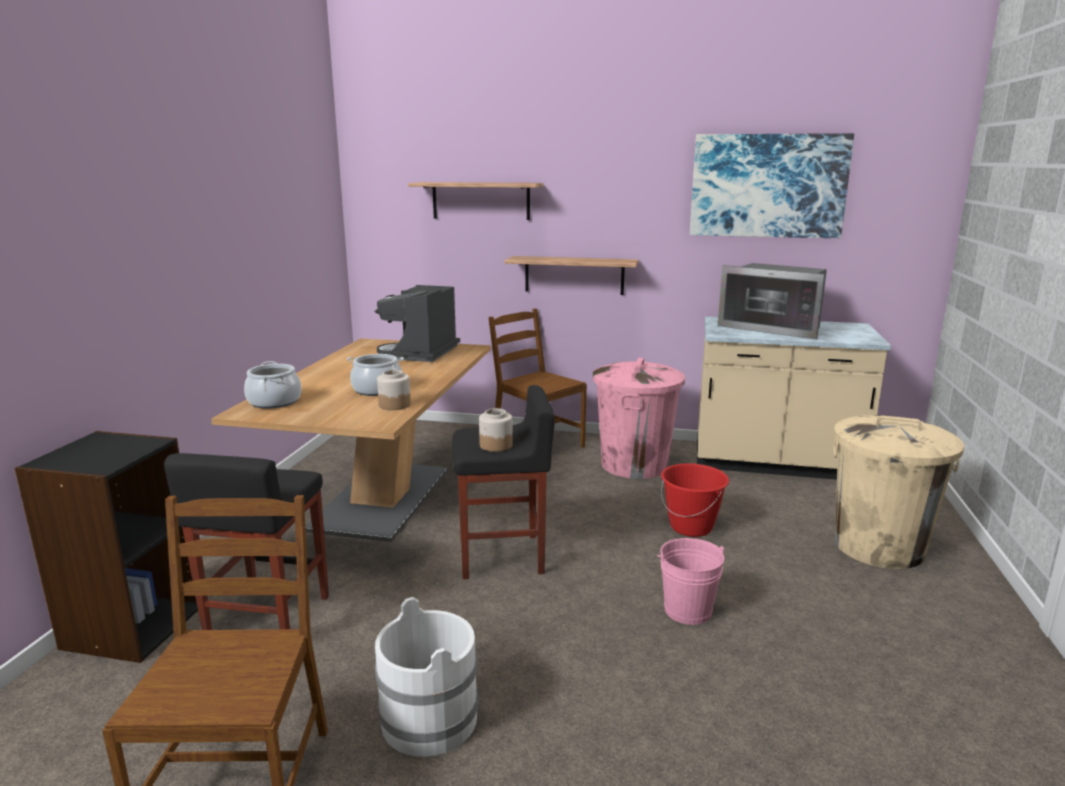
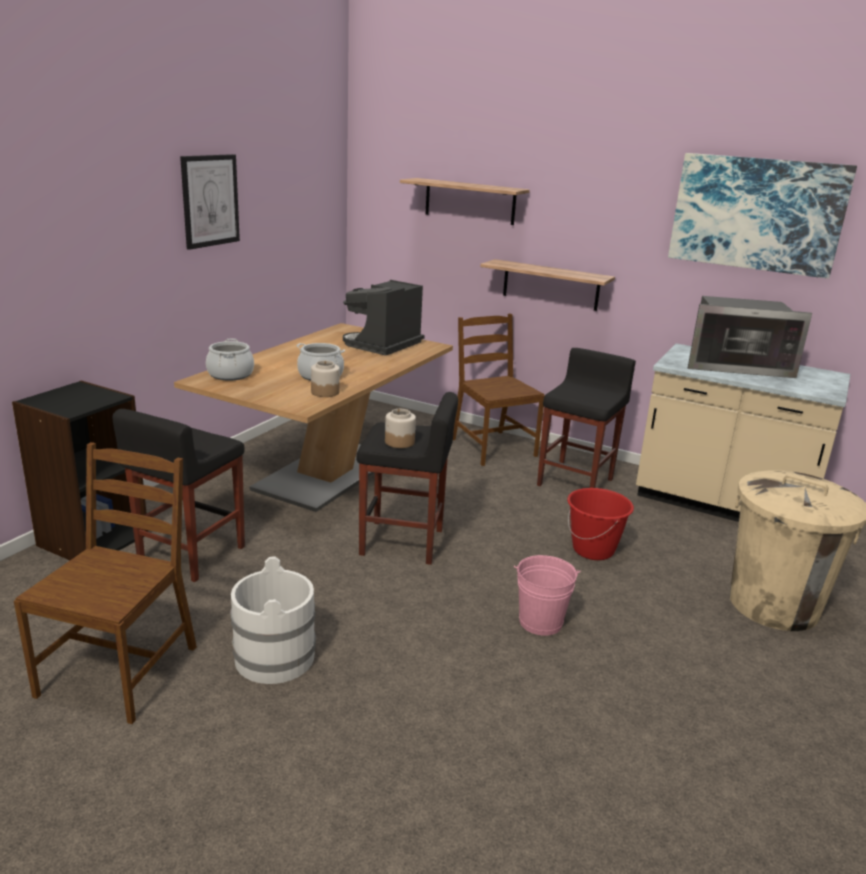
camera: 15 degrees right, 5 degrees up
(217, 211) = (210, 200): none -> picture
(634, 465) = (576, 482): pink trash can -> black stool
(773, 327) = (736, 365): microwave -> microwave turned 45 degrees counterclockwise

